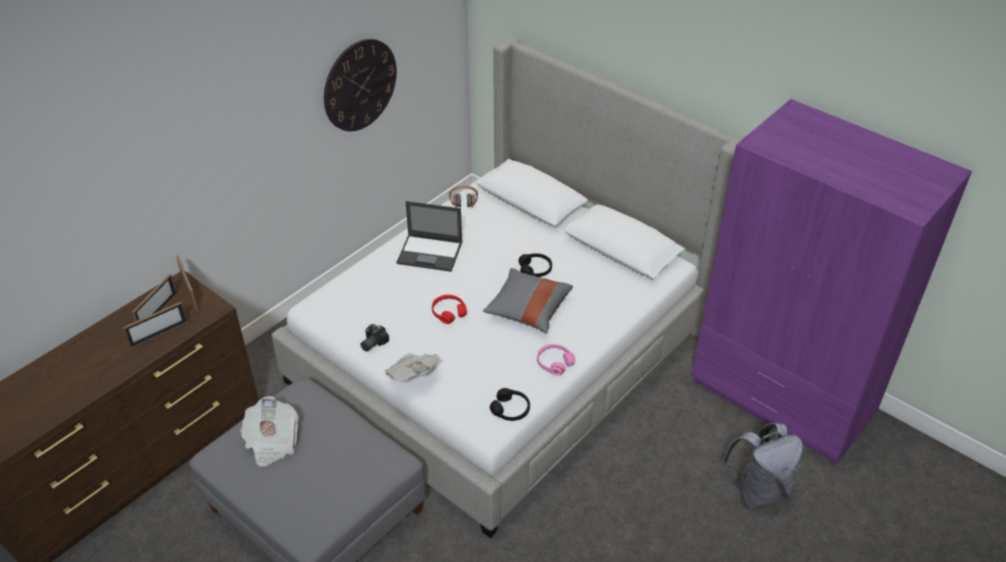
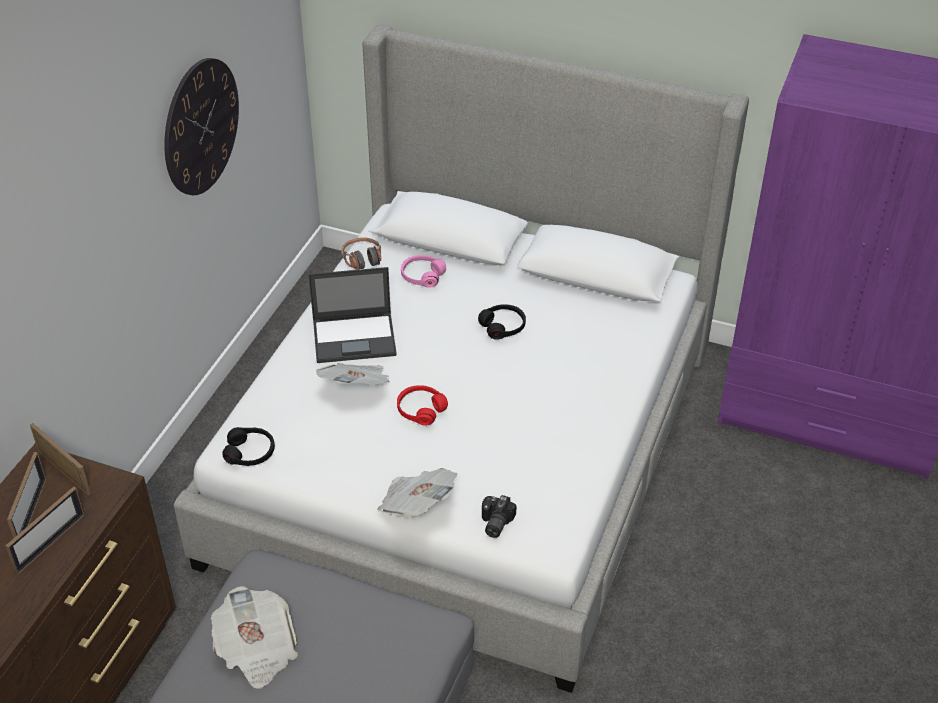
camera: 20 degrees left, 0 degrees up
(372, 343) = (339, 476): camera -> camera (494, 523)
(414, 287) = (357, 388): none -> newspaper
(511, 409) = (567, 514): black headphones -> black headphones (250, 452)
(528, 309) = (521, 380): grey pillow -> none
(554, 362) = (590, 439): pink headphones -> pink headphones (422, 276)
(757, 491) = (857, 535): grey backpack -> none

